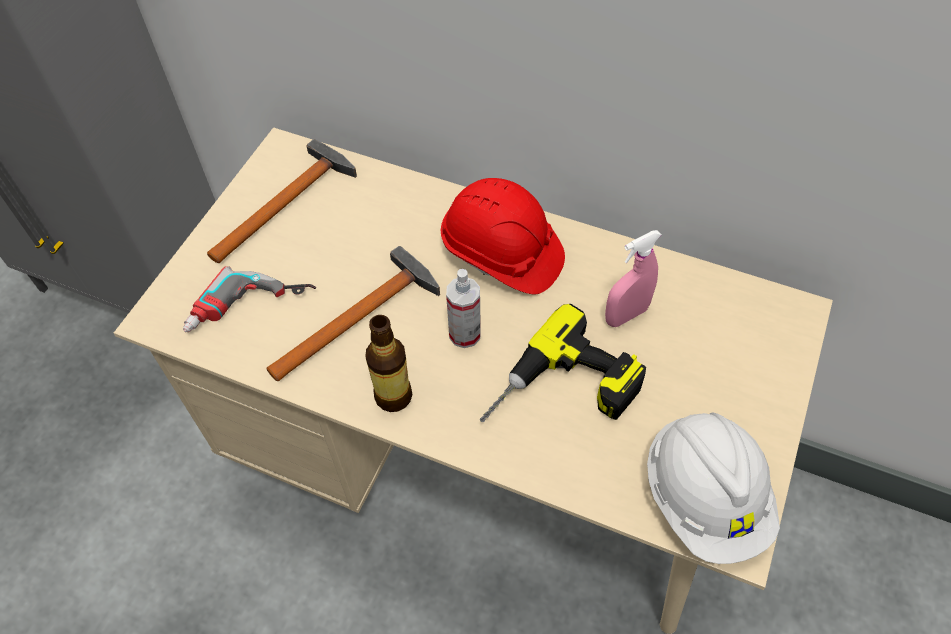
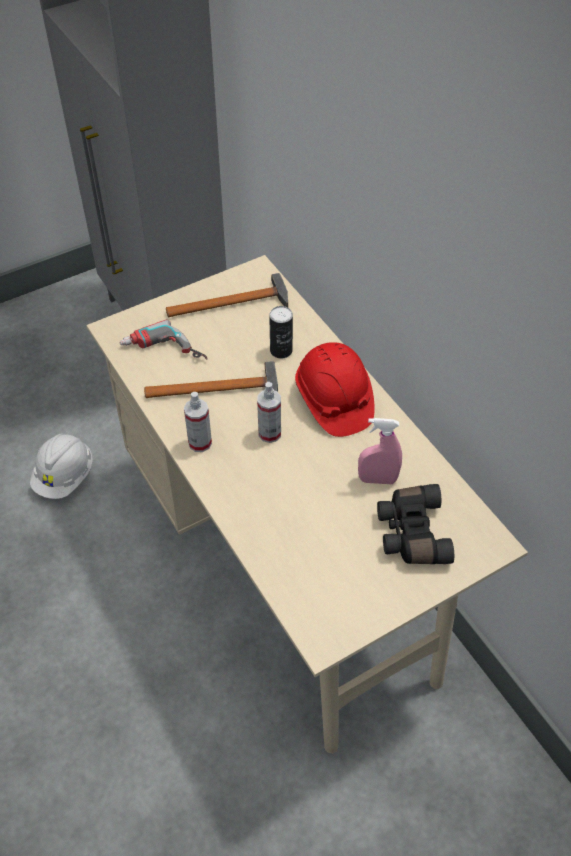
camera: 35 degrees right, 5 degrees down
(391, 229) = (281, 350): none -> can
(393, 396) = (200, 443): bottle -> spray bottle
(563, 394) = (296, 500): power drill -> none
(704, 498) = (325, 606): white hard hat -> white hard hat (65, 477)
(711, 353) = (410, 533): none -> black binoculars

